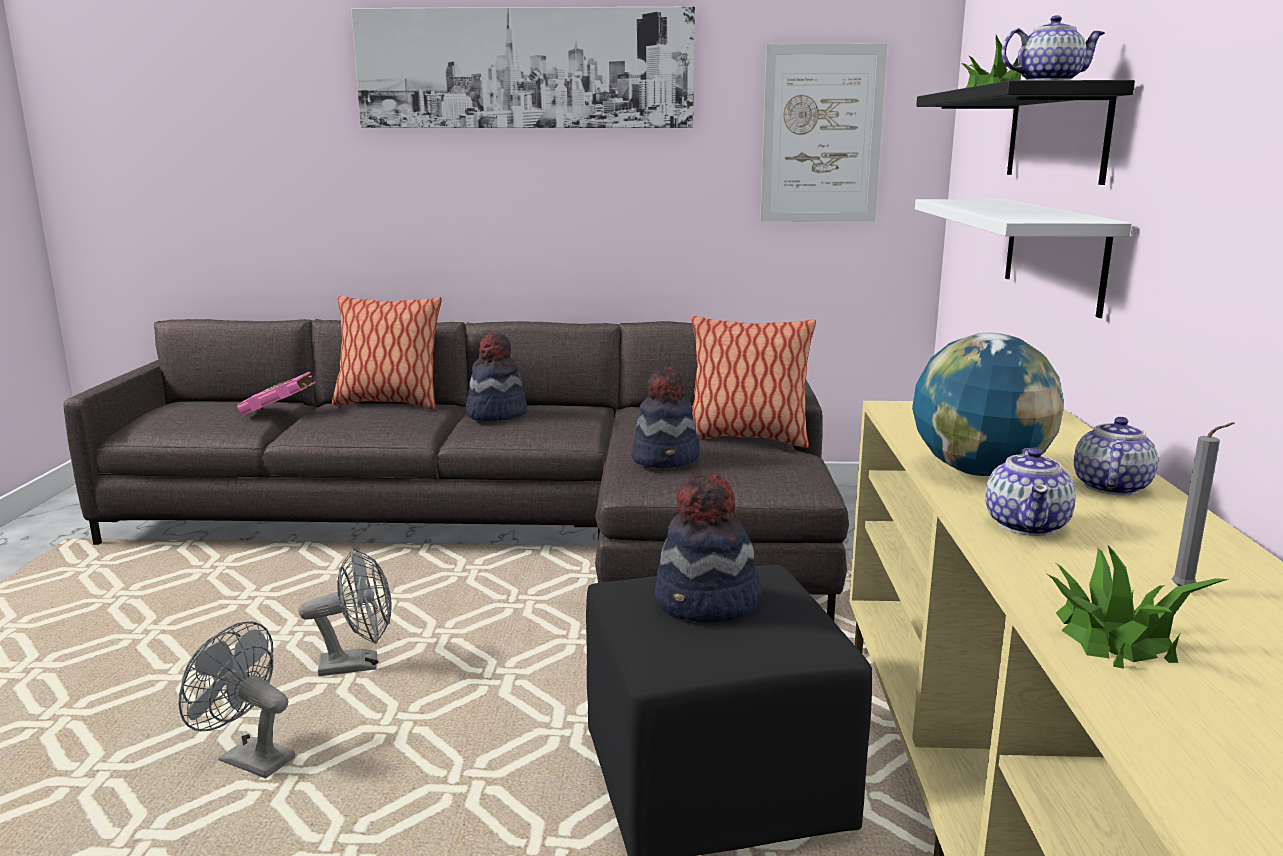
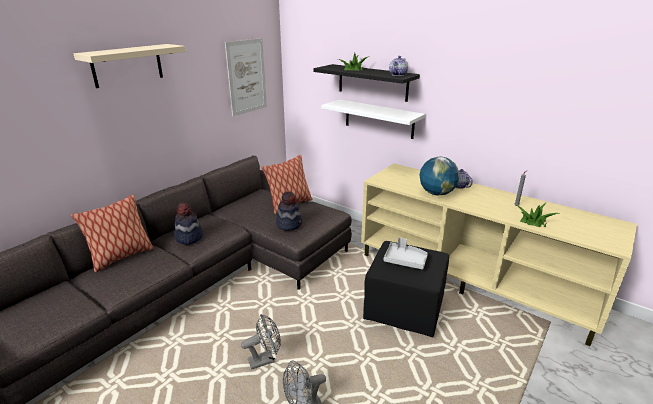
camera: 55 degrees left, 10 degrees up
(281, 412) = (82, 290): pink book -> none
(359, 665) = (265, 359): grey fan -> grey fan turned 45 degrees clockwise
(525, 69) = (127, 65): picture -> beige shelf
(707, 603) = (405, 260): hat -> grey tray
(1027, 525) = (474, 203): teapot -> none

